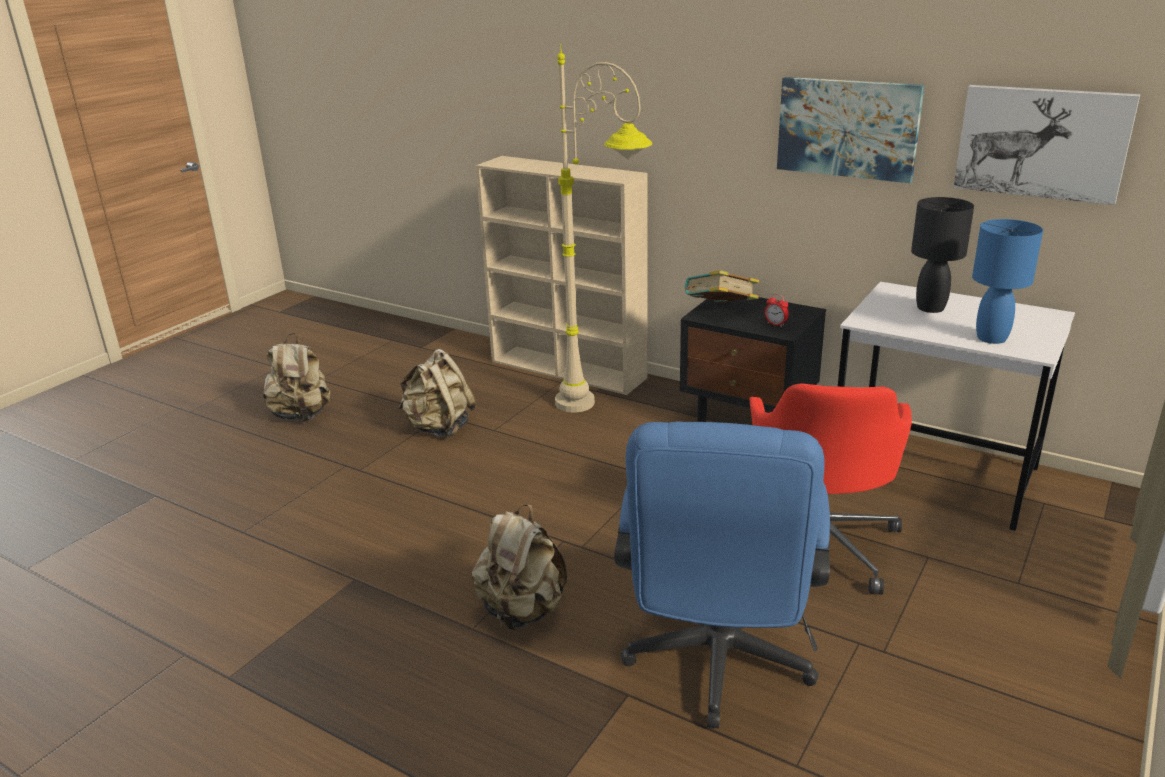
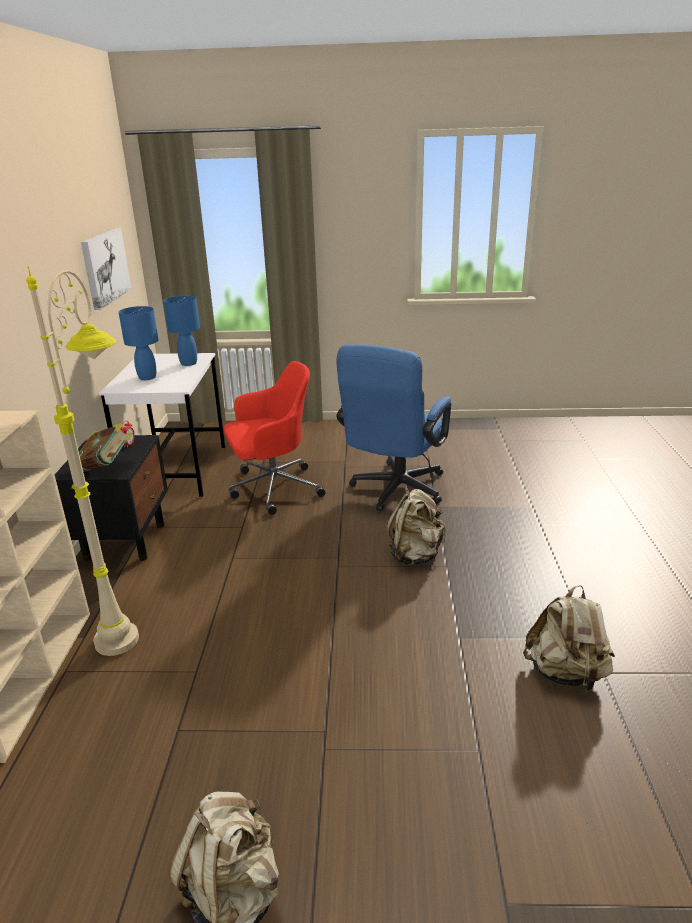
camera: 120 degrees left, 0 degrees up
(439, 428) = (209, 716): beige backpack -> beige backpack (566, 673)
(717, 666) = (395, 492): blue office chair -> blue office chair turned 135 degrees clockwise
(847, 128) = (54, 295): picture -> none
(930, 308) = (148, 377): black table lamp -> blue table lamp

